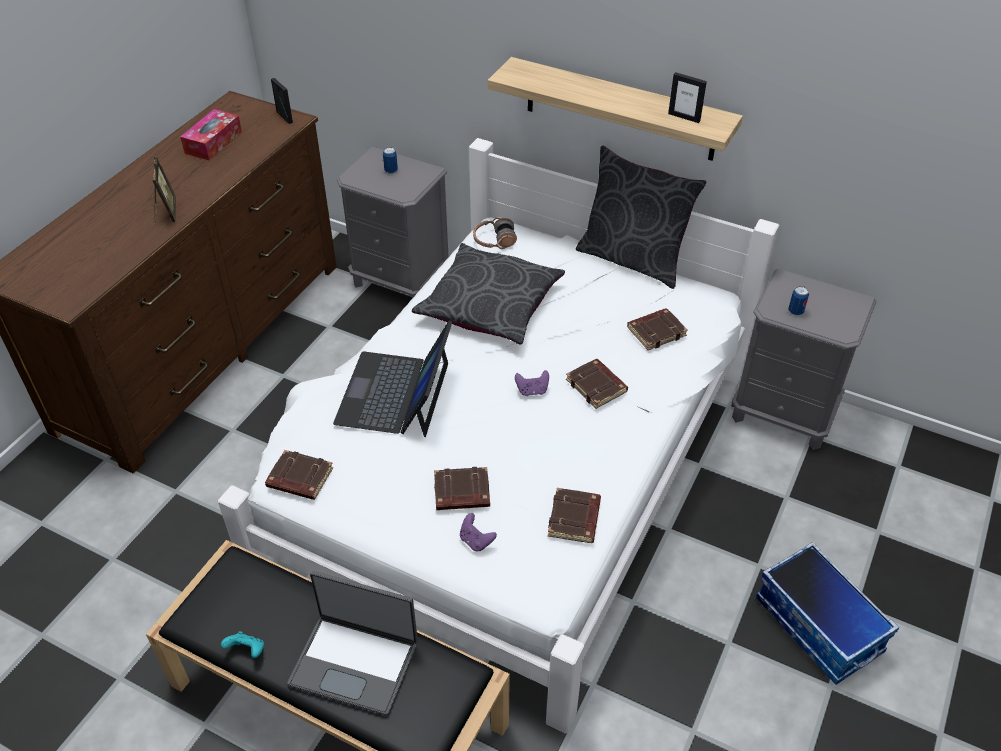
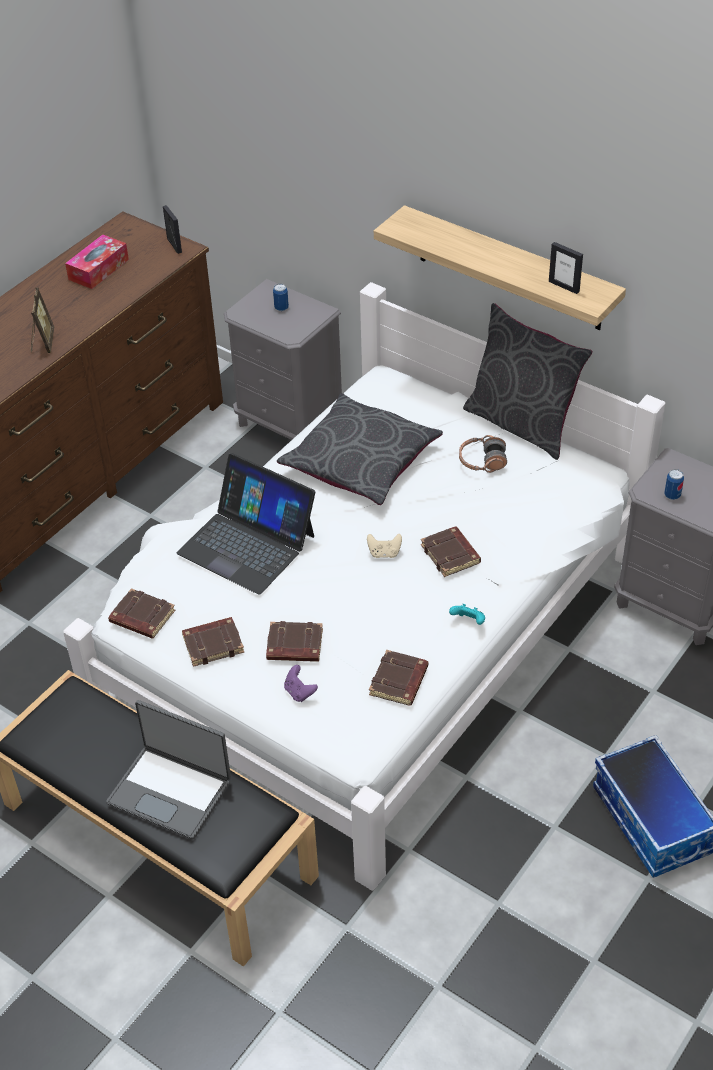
camera: 10 degrees right, 0 degrees up
(247, 651) = (74, 770): turquoise game controller -> turquoise game controller (468, 621)
(395, 394) = (247, 544): laptop -> laptop turned 75 degrees counterclockwise
(494, 241) = (379, 392): headphones -> headphones (482, 461)
(532, 390) = (384, 553): purple game controller -> beige game controller
(656, 331) = (527, 503): brown book -> brown book (213, 644)

